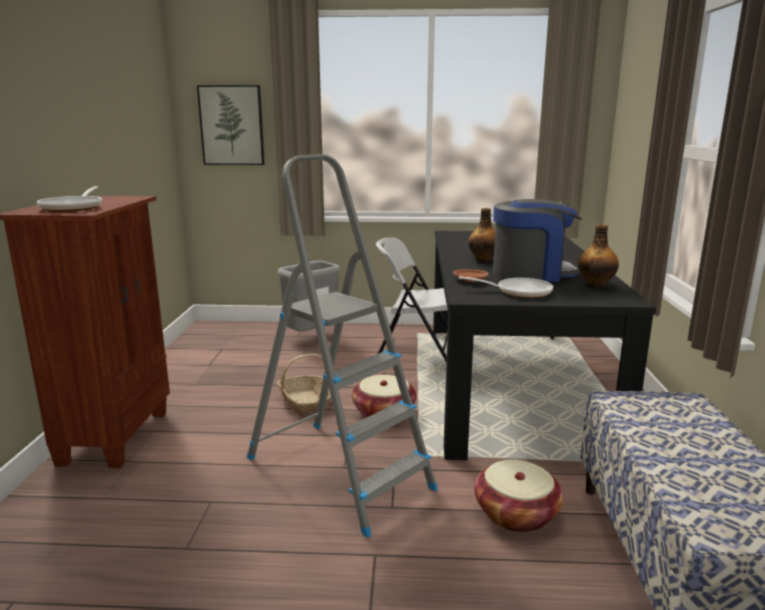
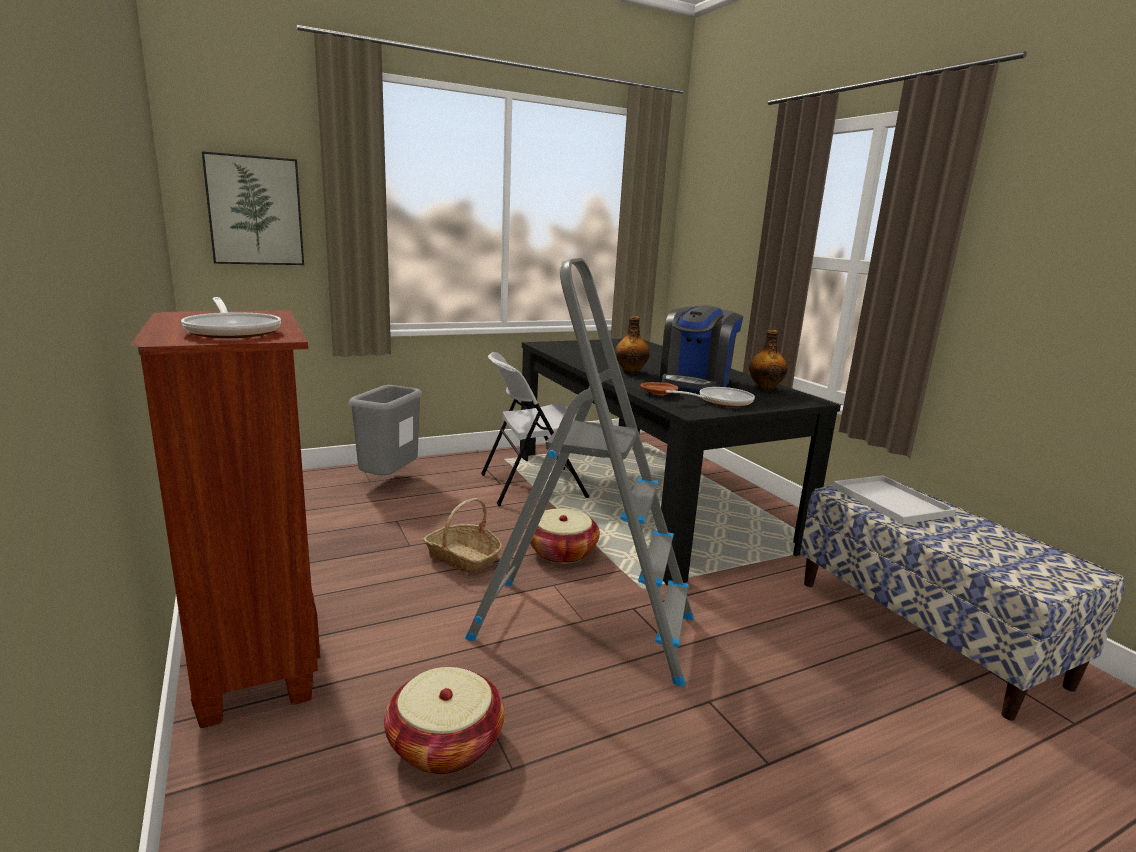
camera: 30 degrees left, 0 degrees up
(516, 514) = (777, 621): basket -> basket (445, 743)
(532, 273) = (695, 382): coffee machine -> coffee machine turned 150 degrees clockwise
(663, 415) = (888, 500): none -> white tray

